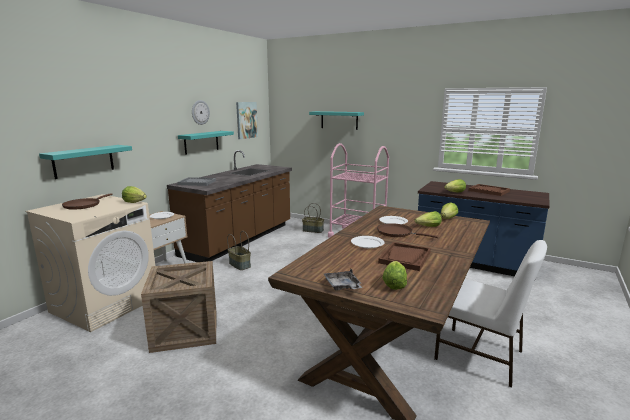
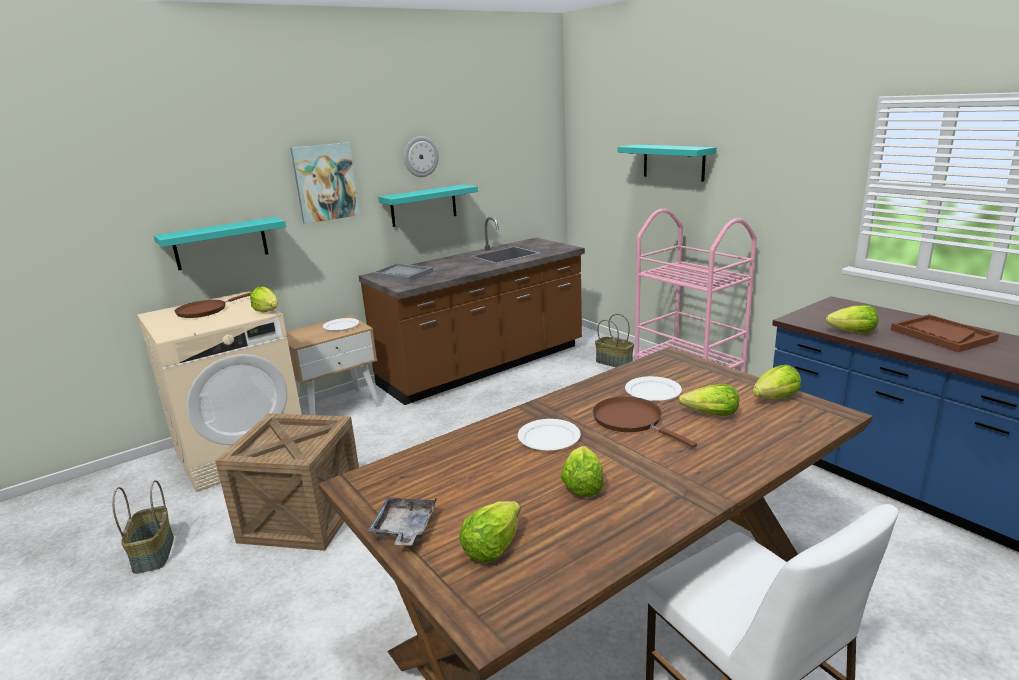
camera: 25 degrees right, 5 degrees up
(240, 265) = (452, 414): basket -> basket (154, 553)
(246, 120) = (515, 162): picture -> picture (325, 182)
(405, 257) = (582, 485): brown tray -> lettuce

